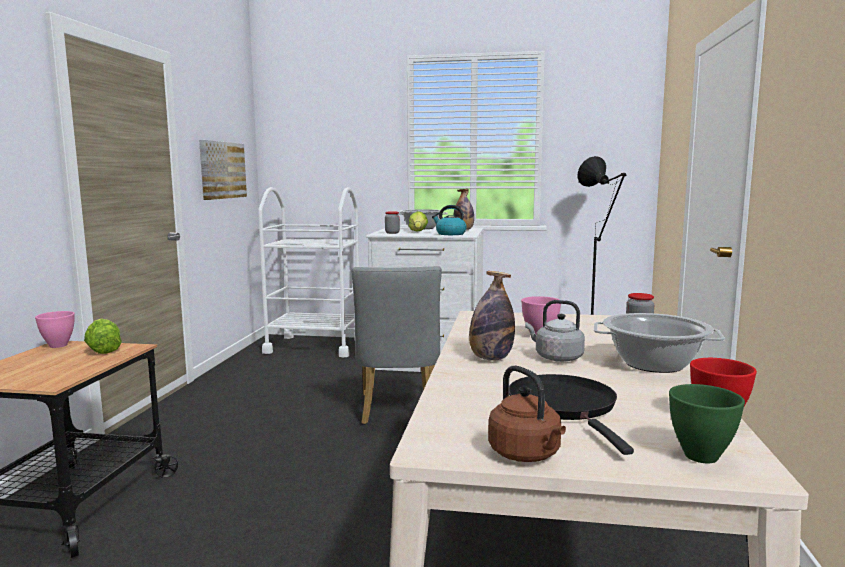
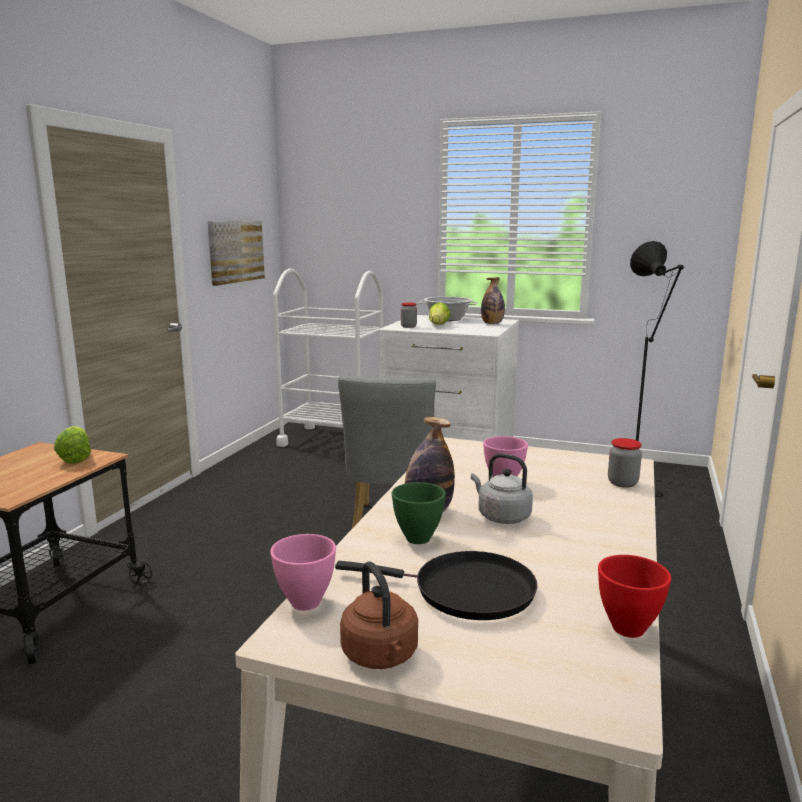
camera: 10 degrees right, 5 degrees up
(57, 345) = (36, 449): pink bowl -> pink bowl (303, 602)
(450, 234) = (471, 331): kettle -> none
(565, 407) = (466, 591): black frying pan -> black frying pan turned 105 degrees clockwise
(653, 364) = (607, 536): cooking pot -> none
(702, 457) = (573, 683): green bowl -> green bowl (418, 539)

